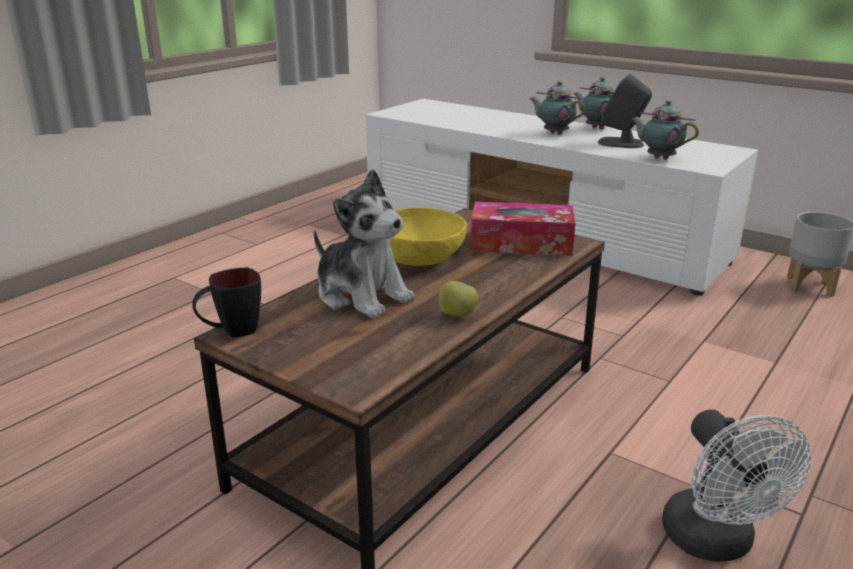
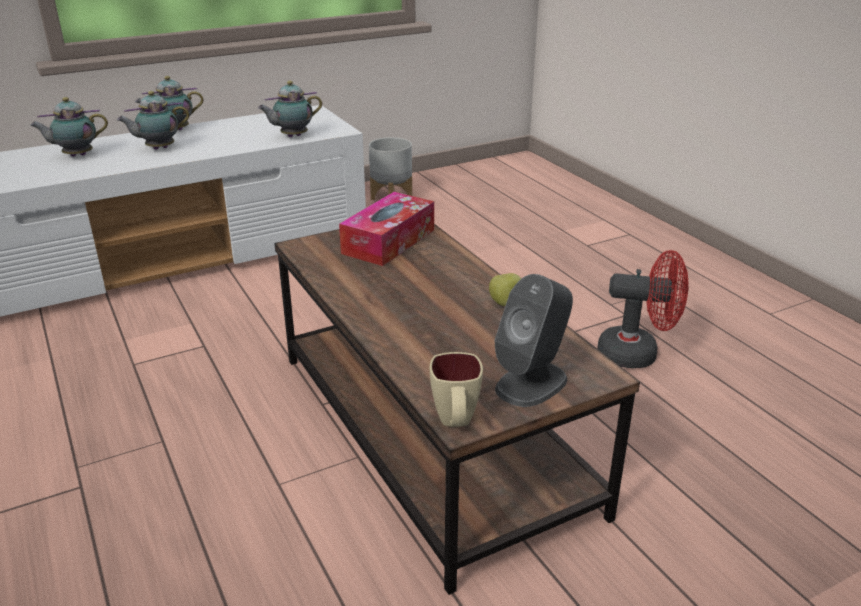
camera: 65 degrees left, 5 degrees up
(231, 332) = (455, 424): black mug -> beige mug
(362, 295) = (430, 337): plush toy -> none
(420, 259) = (375, 292): yellow bowl -> none
(504, 121) = (76, 156): none -> teapot
(621, 143) = (233, 136): grey speaker -> grey speaker (532, 383)
(715, 543) = (637, 354): white fan -> red fan

